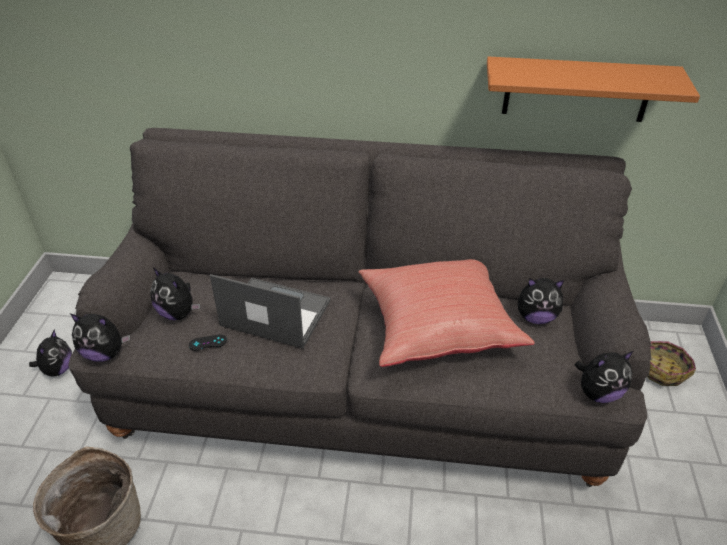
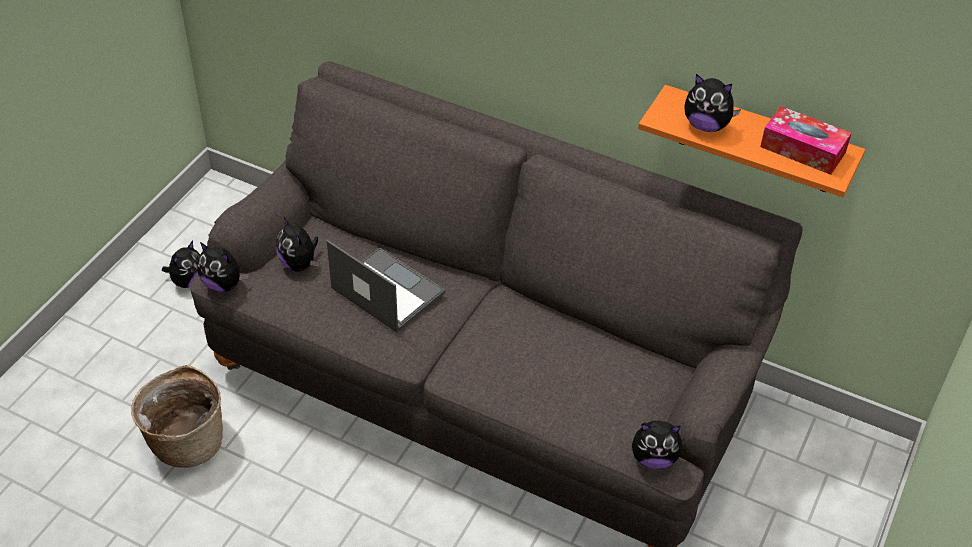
camera: 20 degrees right, 5 degrees up
(208, 343) = (314, 301): black game controller -> none
(437, 326) = (534, 349): red pillow -> none
(535, 317) = (643, 369): plush toy -> plush toy (706, 125)
(638, 75) = (802, 149): none -> tissue box
(662, 369) = (827, 474): basket -> none

